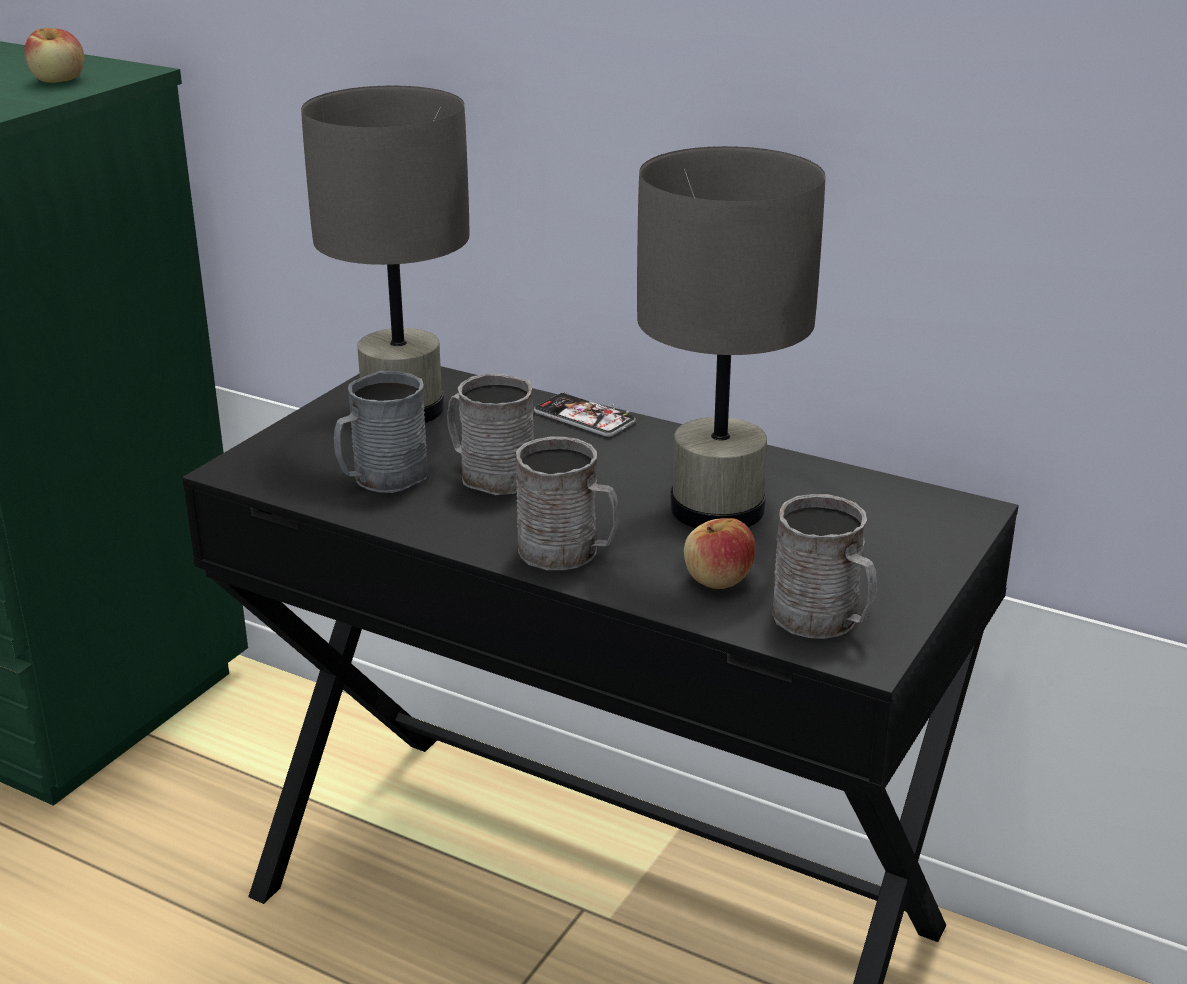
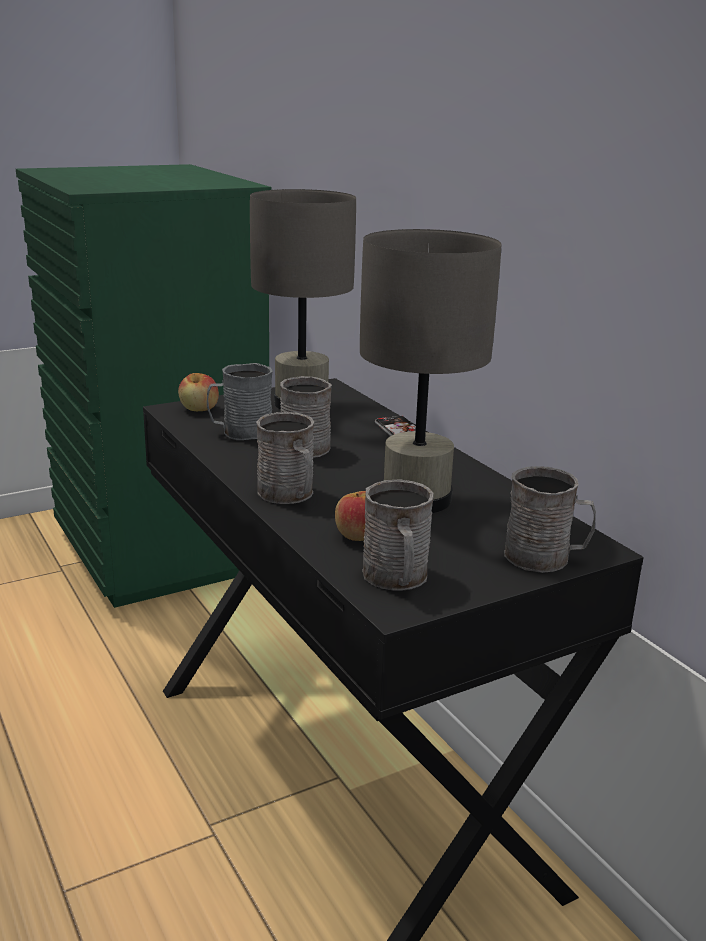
camera: 30 degrees right, 5 degrees down
(58, 80) = (200, 183): apple -> apple (199, 409)
(935, 539) = (546, 558): none -> grey mug

